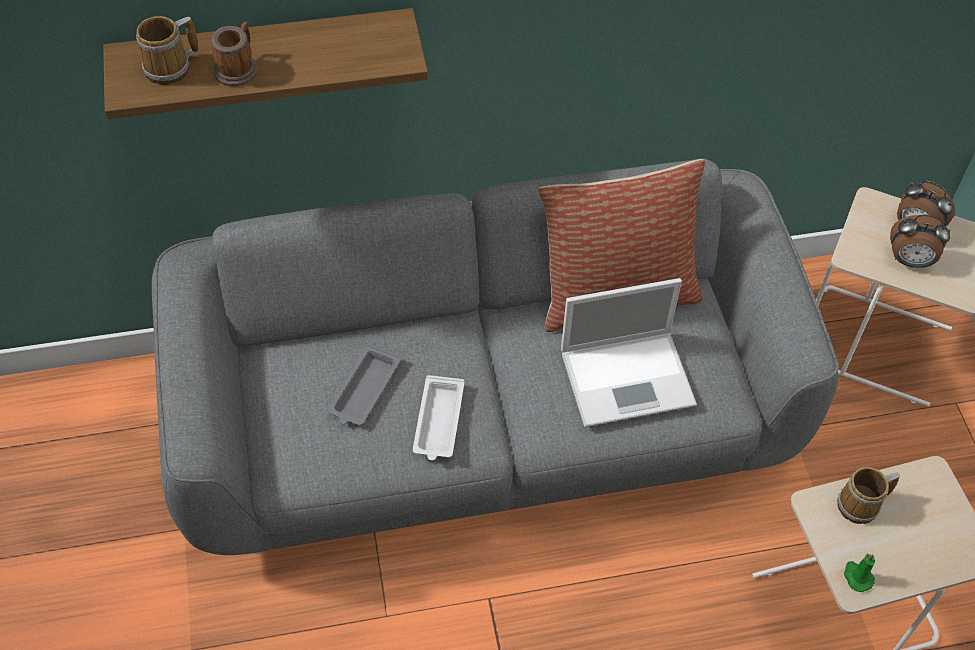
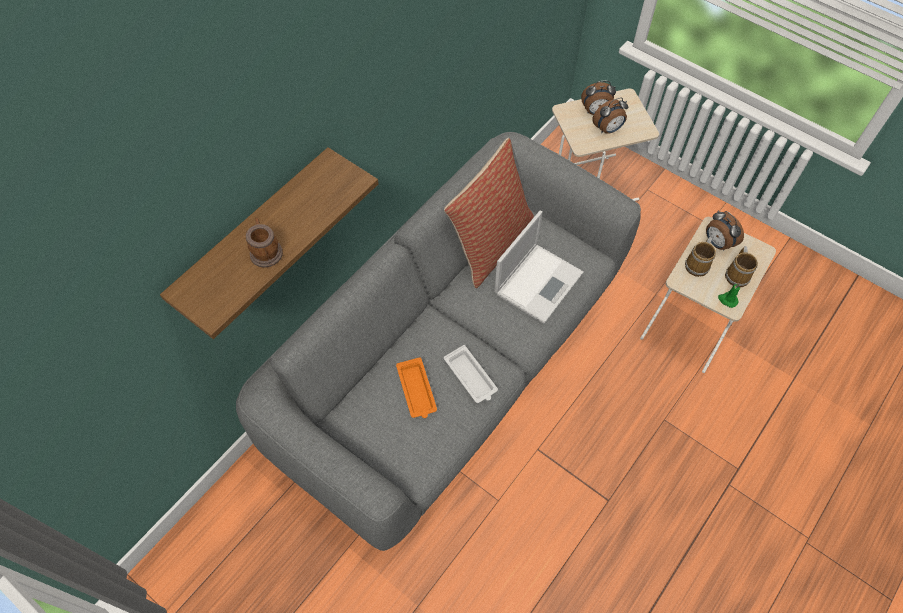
camera: 40 degrees left, 5 degrees up
(171, 68) = (223, 279): mug -> mug (738, 275)
(364, 390) = (417, 390): grey tray -> orange tray
(919, 499) = (717, 243): none -> alarm clock

